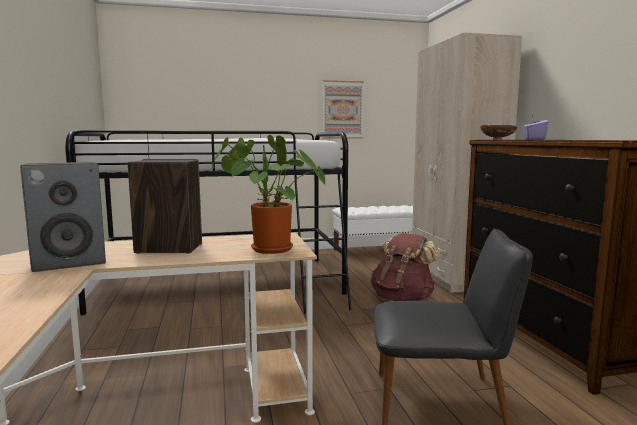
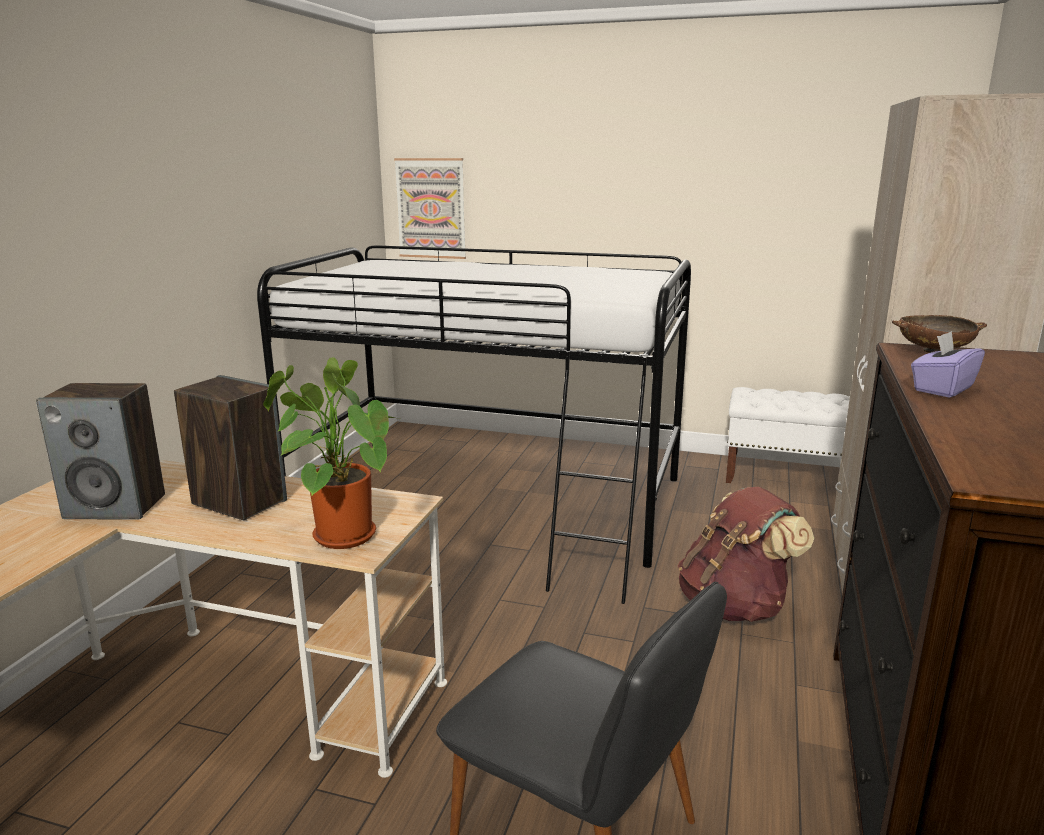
camera: 30 degrees right, 10 degrees up
(342, 110) = (772, 202): picture -> picture (431, 208)

